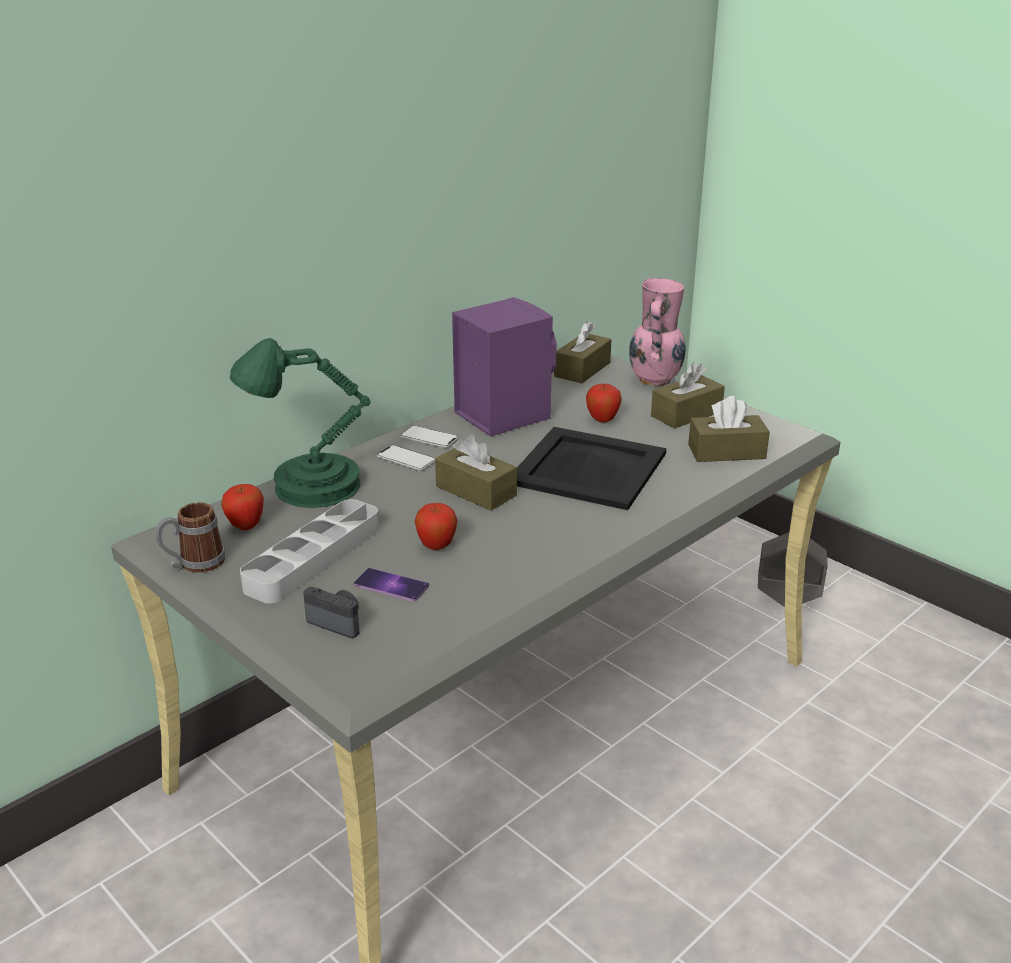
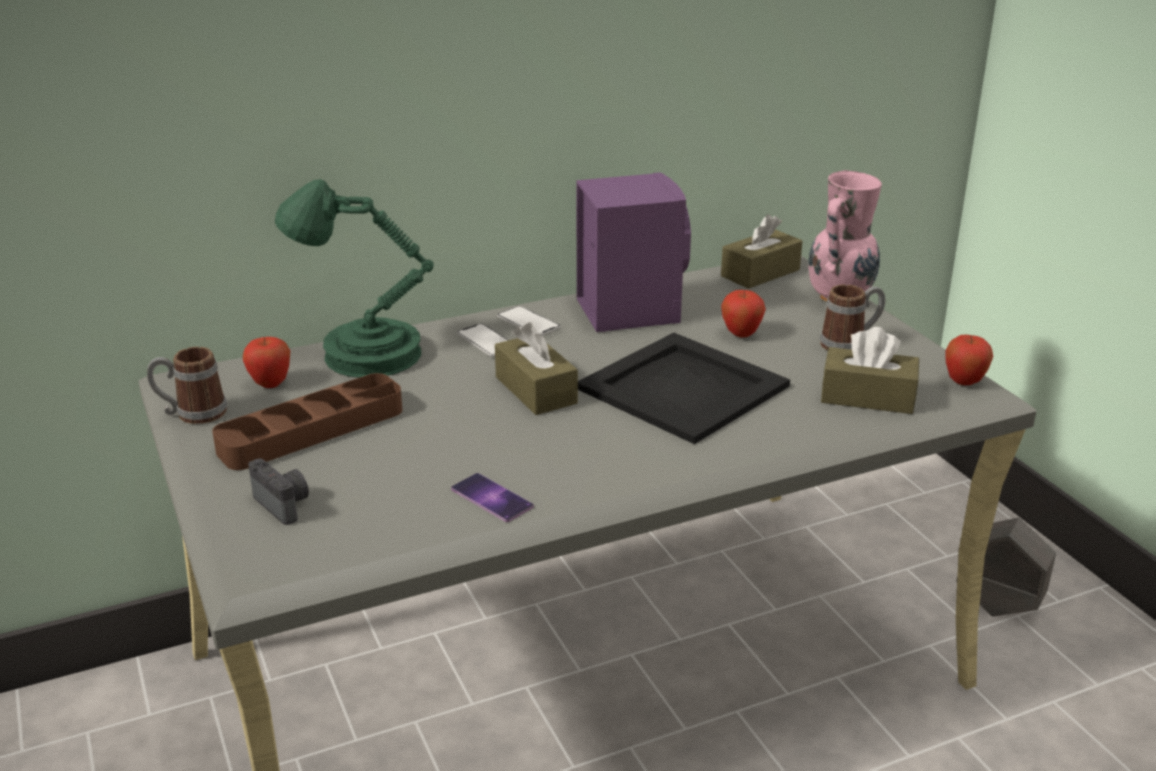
camera: 20 degrees right, 0 degrees up
(313, 557) = (312, 430): grey tray -> brown tray
(391, 585) = (368, 476): phone -> phone (492, 498)
(436, 546) = (447, 443): apple -> apple (964, 382)
(686, 414) = (850, 343): brown tissue box -> mug

